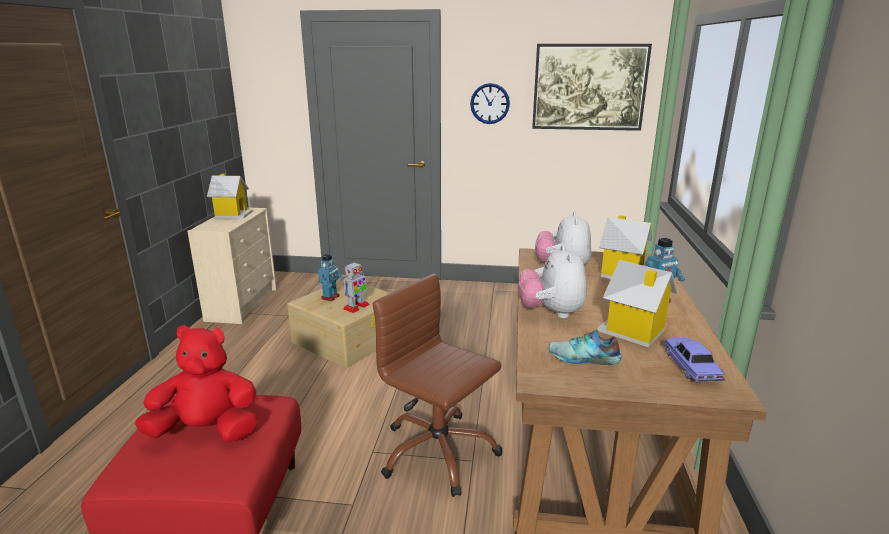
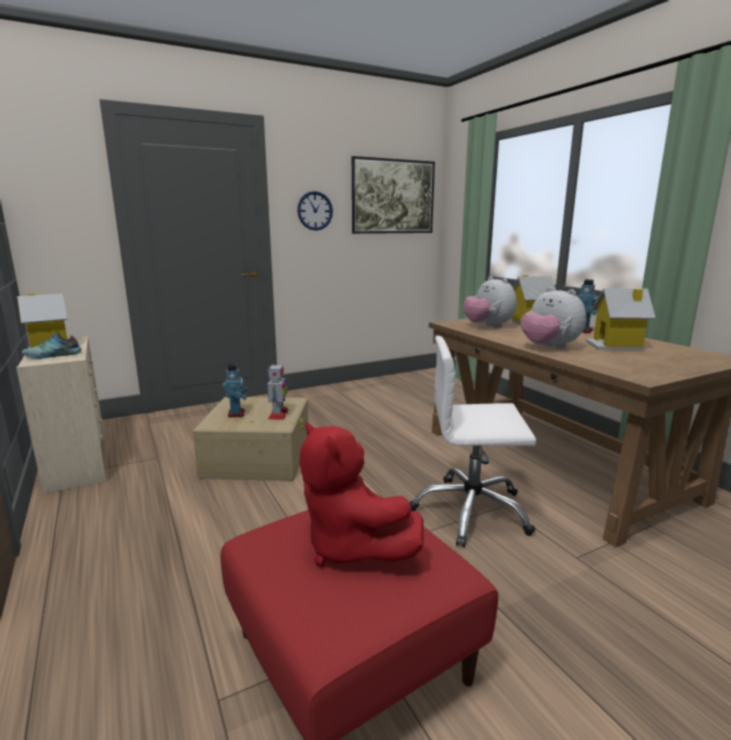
camera: 35 degrees left, 5 degrees down
(207, 431) = (350, 547): red plush toy -> red plush toy turned 90 degrees counterclockwise
(437, 452) = (471, 511): brown office chair -> white office chair
(583, 358) = (630, 362): shoe -> shoe (52, 355)
(690, 367) = (685, 353): toy car -> none

